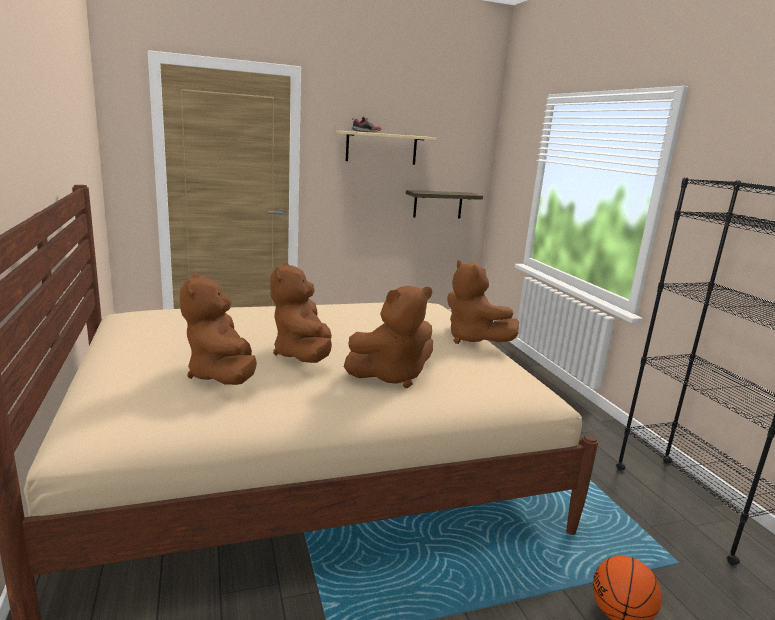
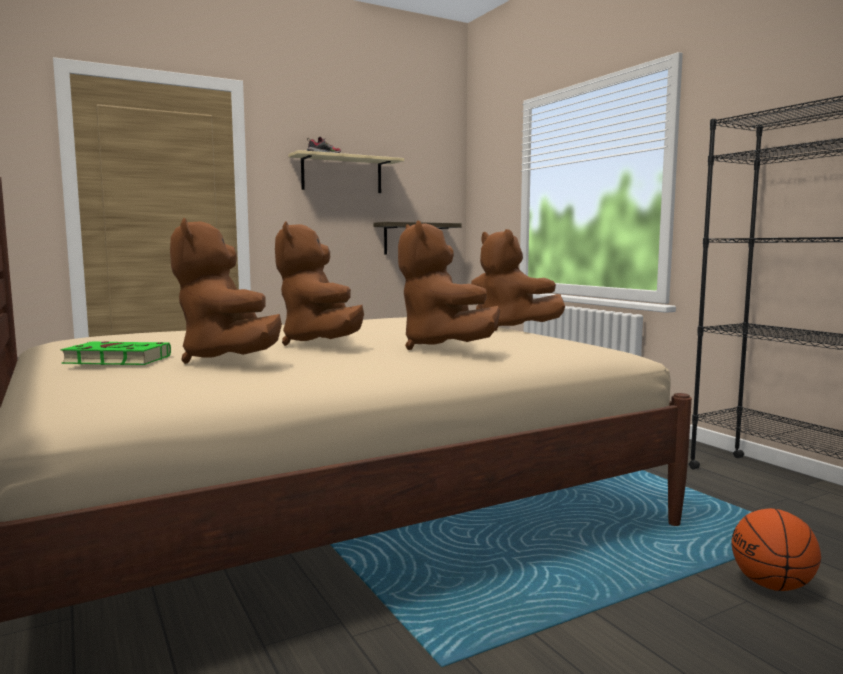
camera: 10 degrees left, 10 degrees down
(146, 363) = (115, 360): none -> green book
(392, 375) = (441, 347): brown plush toy -> brown plush toy turned 105 degrees clockwise

